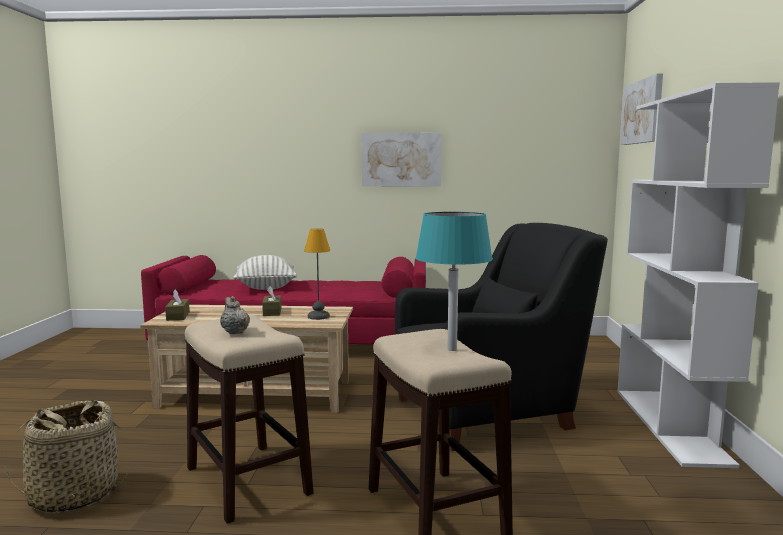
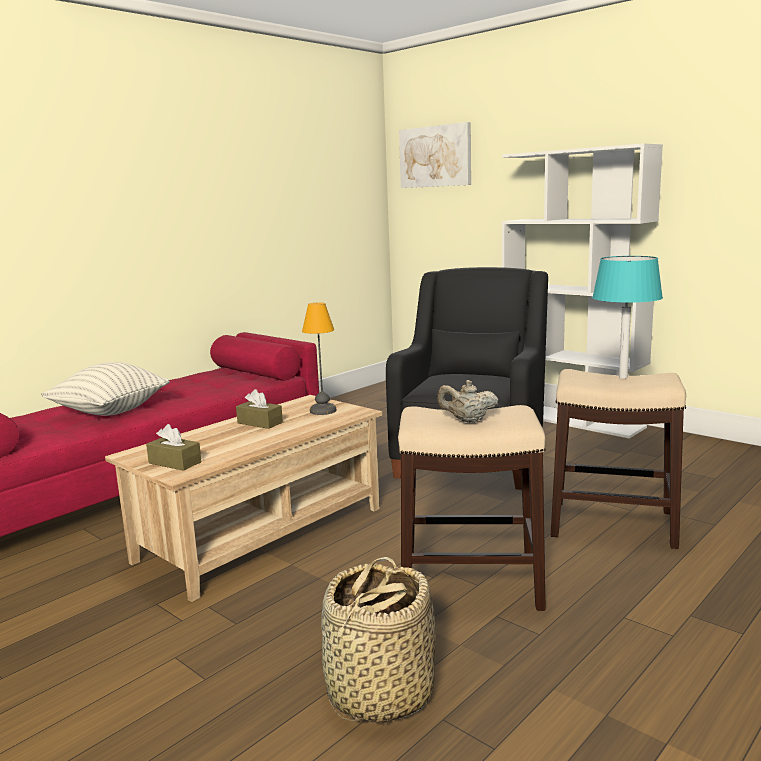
camera: 50 degrees left, 5 degrees up
(401, 159) = (206, 211): picture -> none

